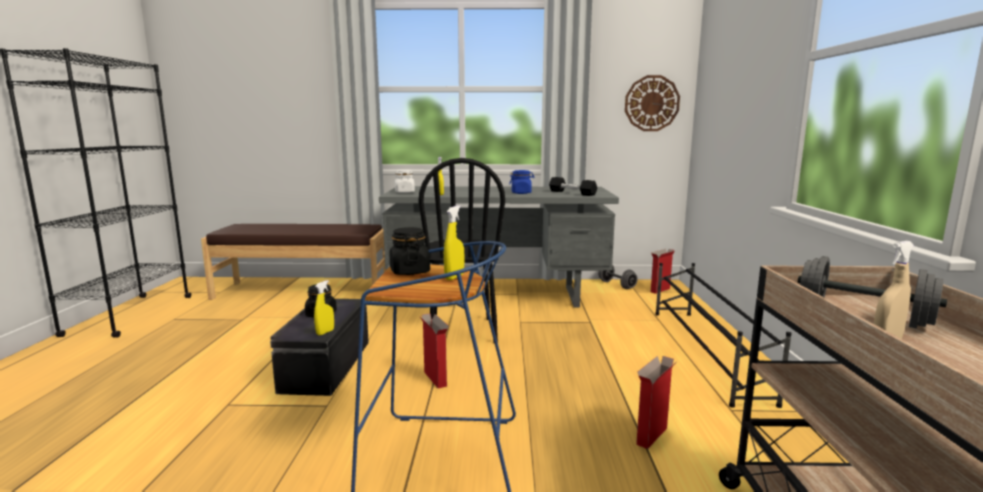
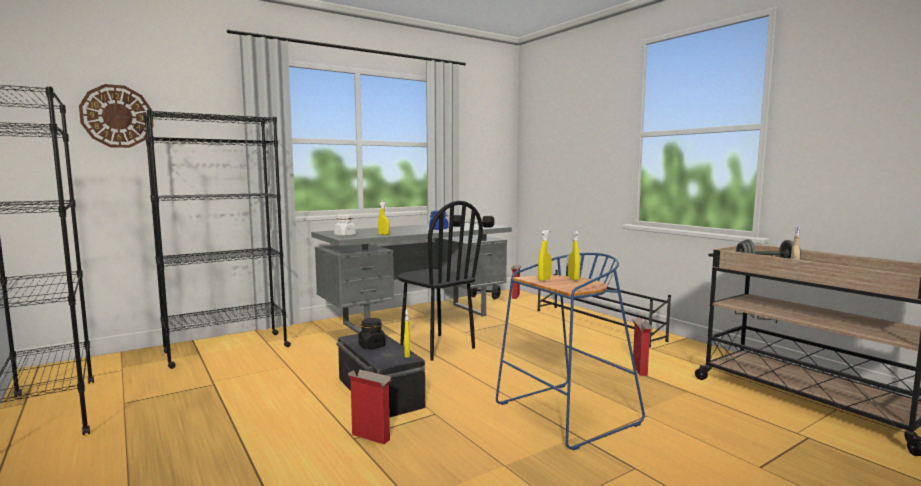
camera: 35 degrees left, 5 degrees down
(303, 291) = (227, 349): brown bench -> black bookcase
(409, 271) = (544, 279): black jar -> yellow spray bottle
(435, 379) = (477, 378): cardboard box -> cardboard box (371, 437)
(651, 103) = (493, 157): wall clock -> wall clock (117, 116)

